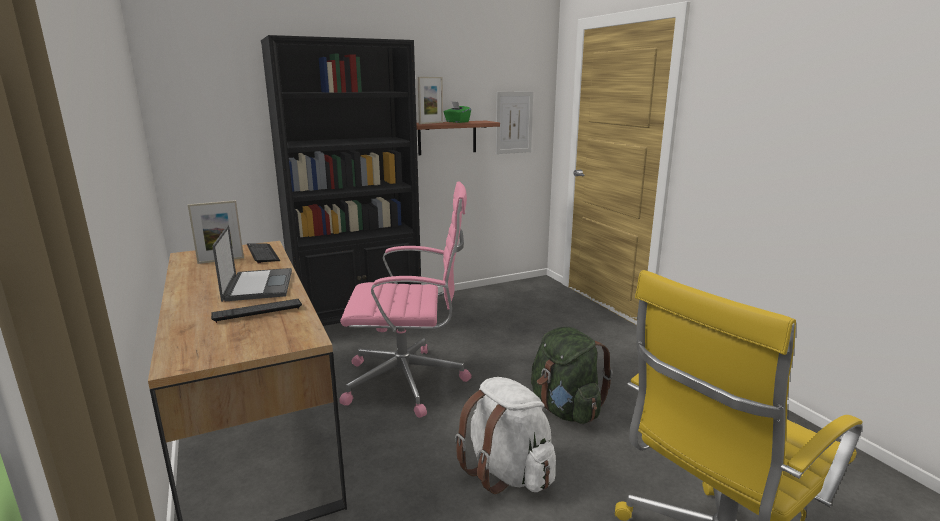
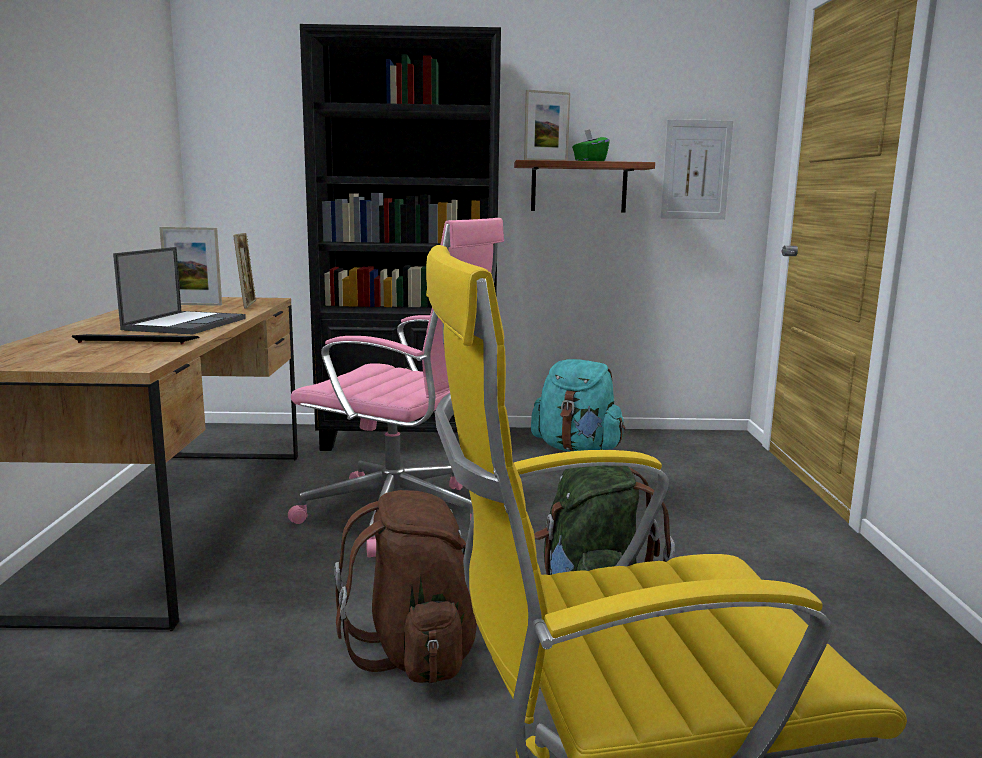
camera: 25 degrees right, 5 degrees down
(263, 254) = (247, 304): keyboard -> picture frame
(467, 307) = (577, 449): none -> turquoise backpack
(507, 471) = (417, 651): white backpack -> brown backpack

